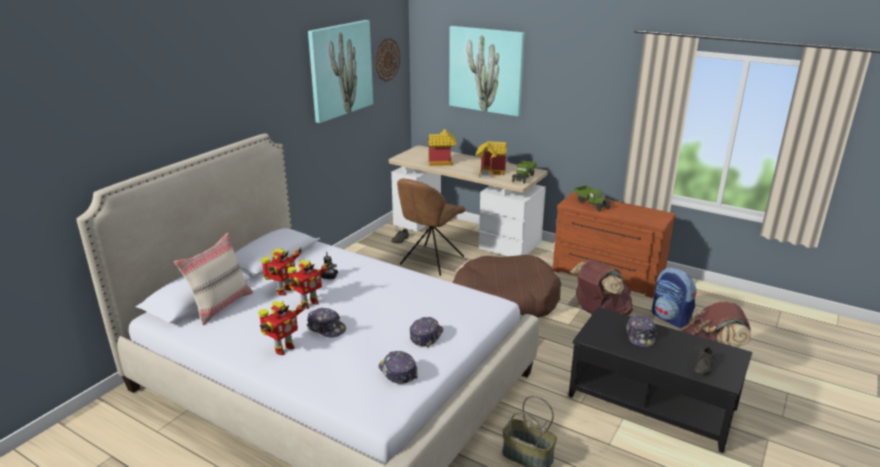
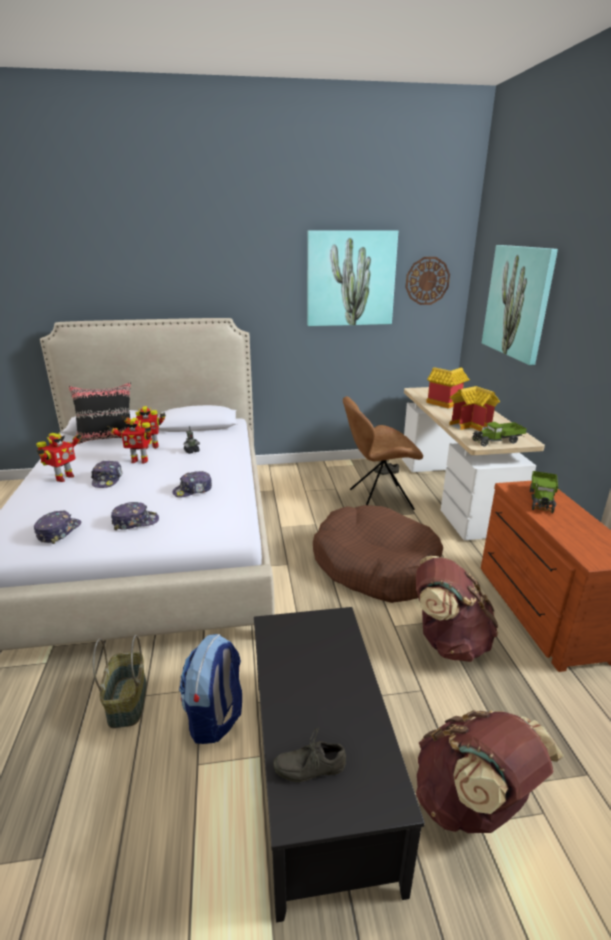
camera: 50 degrees right, 0 degrees up
(221, 305) = (107, 438): beige pillow -> black pillow
(283, 349) = (63, 478): toy robot -> toy robot turned 60 degrees counterclockwise
(640, 336) = (324, 668): cap -> cap (193, 490)
(671, 319) = (537, 711): backpack -> backpack (215, 717)

